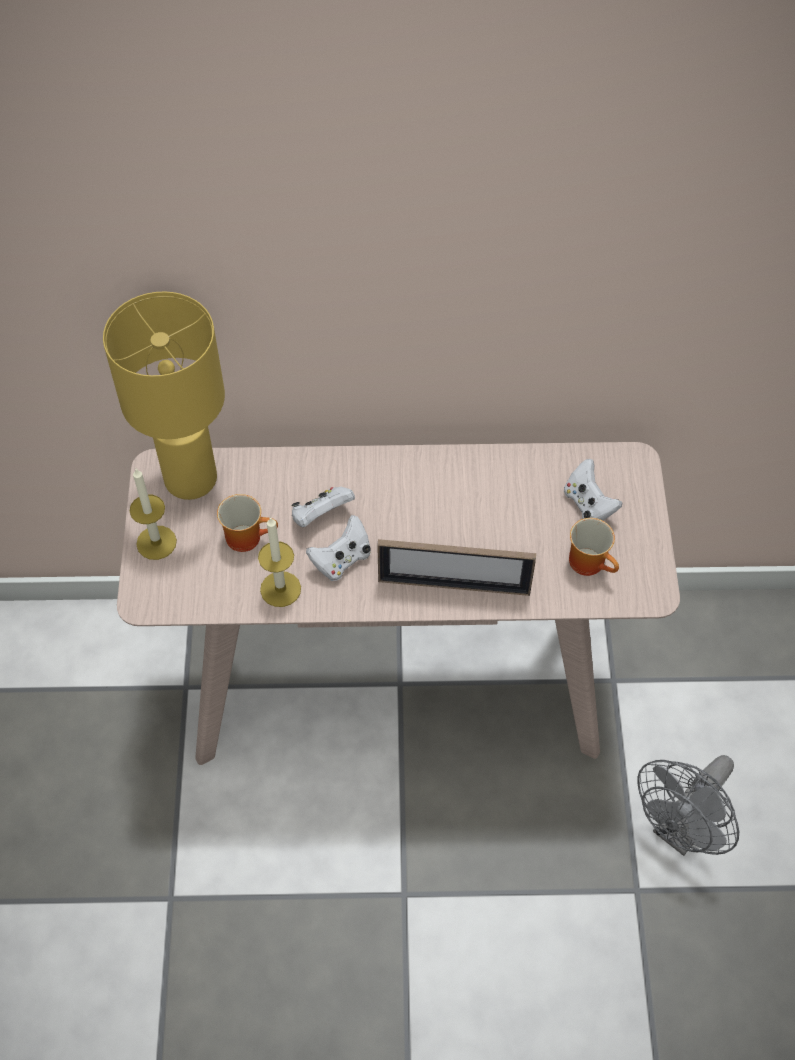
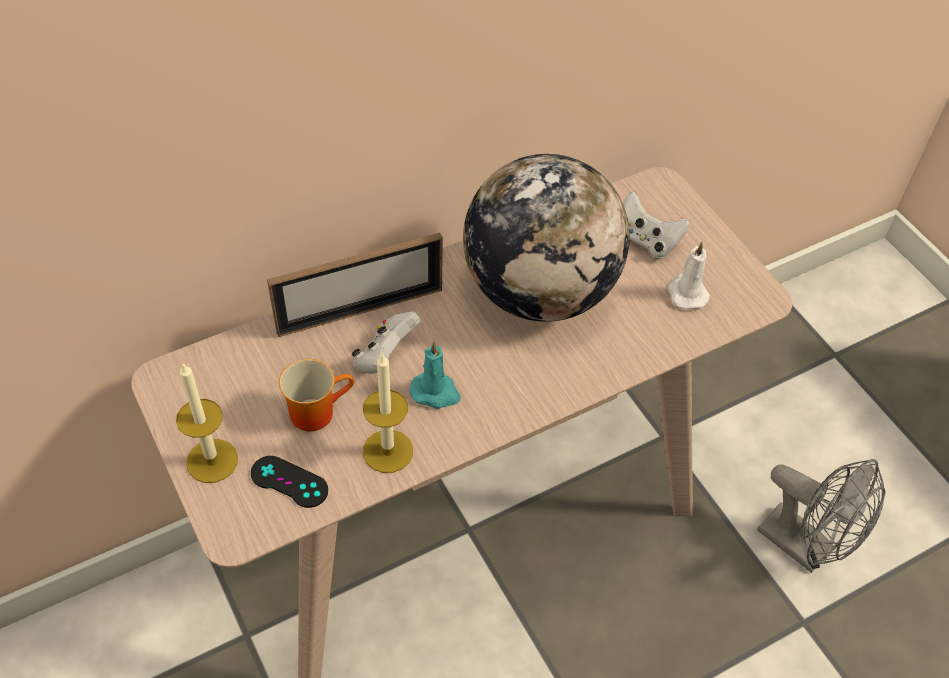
camera: 30 degrees left, 5 degrees down
(191, 477) = (212, 374): yellow table lamp -> none
(199, 581) = (289, 482): none -> black game controller
(342, 560) = (436, 392): white game controller -> turquoise candle
(454, 586) = (569, 370): picture frame -> picture frame (360, 311)
(472, 512) = (539, 291): none -> globe
(591, 562) = (686, 292): mug -> white candle
(680, 830) = (805, 547): grey fan -> grey fan turned 60 degrees counterclockwise

